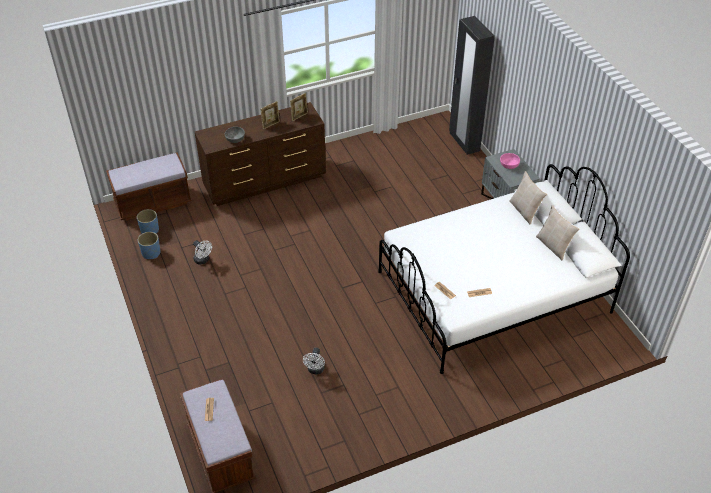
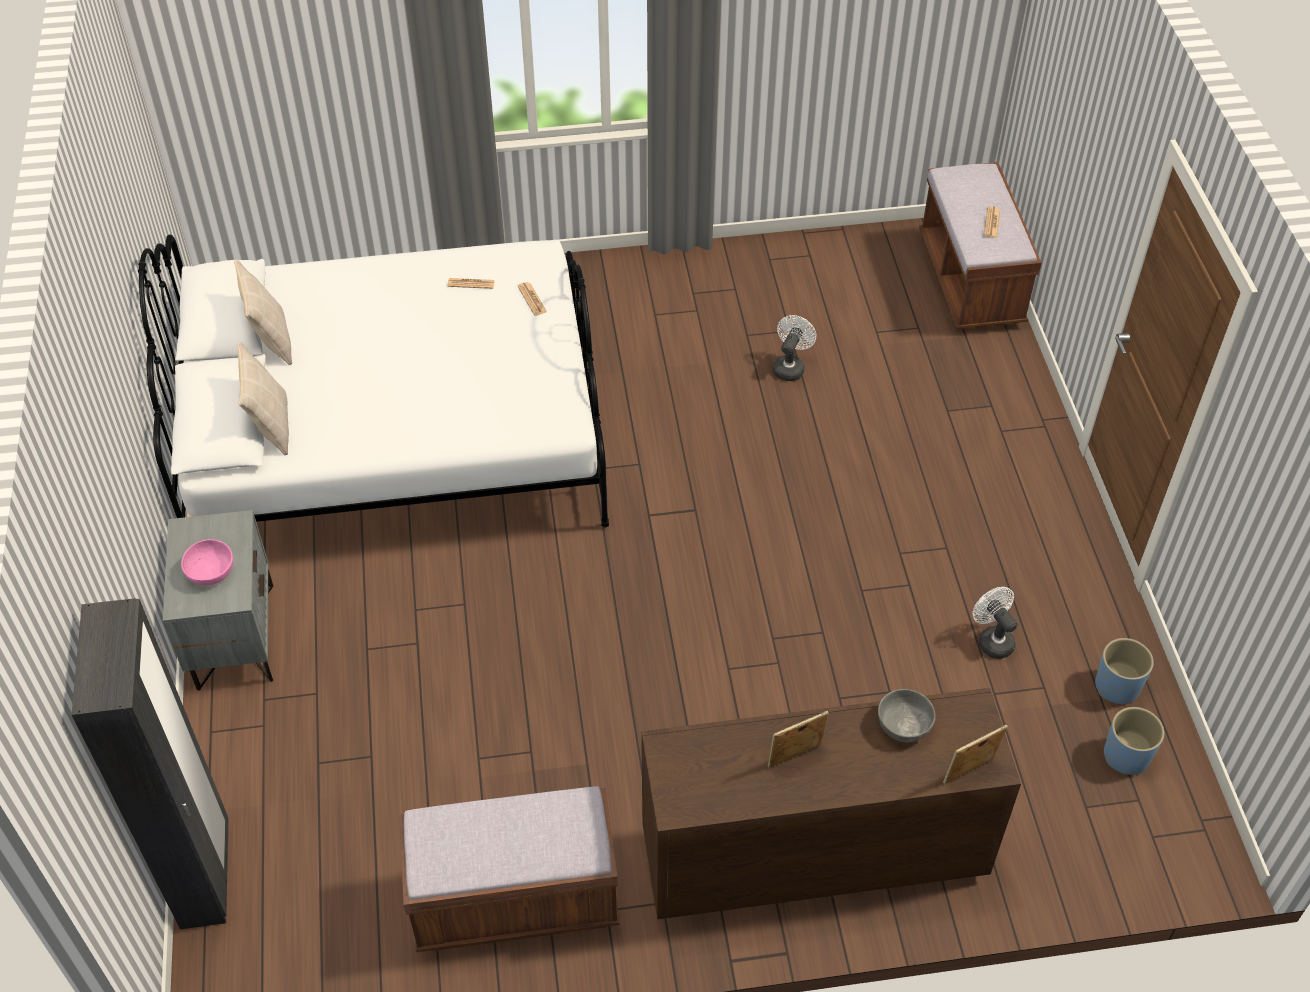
camera: 165 degrees left, 5 degrees up
(153, 203) = (1126, 848): brown bench -> brown bench (514, 900)
(299, 116) = (705, 773): picture frame -> picture frame (969, 773)

